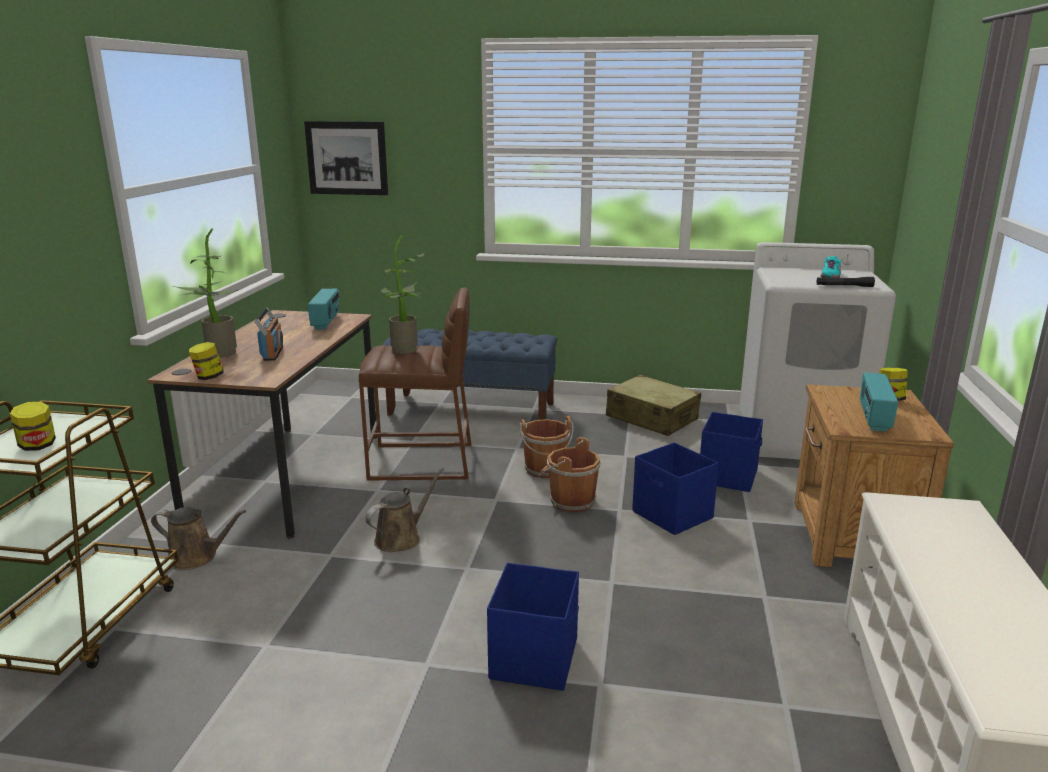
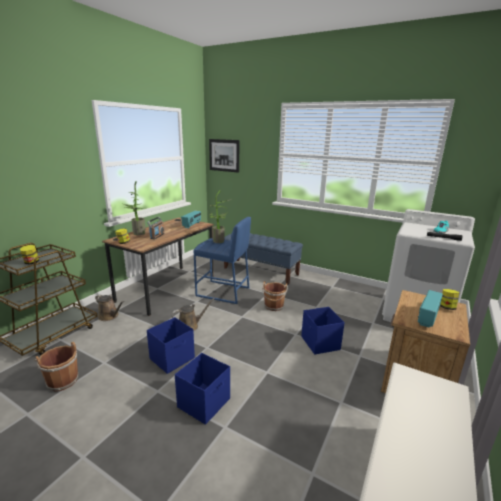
camera: 20 degrees right, 0 degrees up
(422, 462) = (223, 292): brown stool -> blue stool
(570, 501) = (275, 324): brown bucket -> brown bucket (62, 380)
(651, 418) = (342, 290): beige suitcase -> none
(728, 476) = (363, 328): blue storage box -> blue storage box (173, 358)

